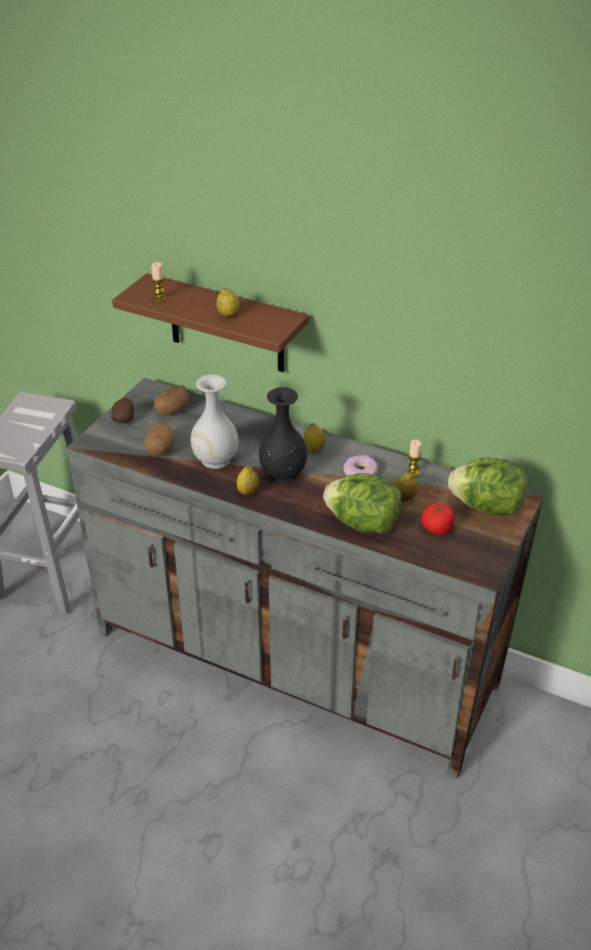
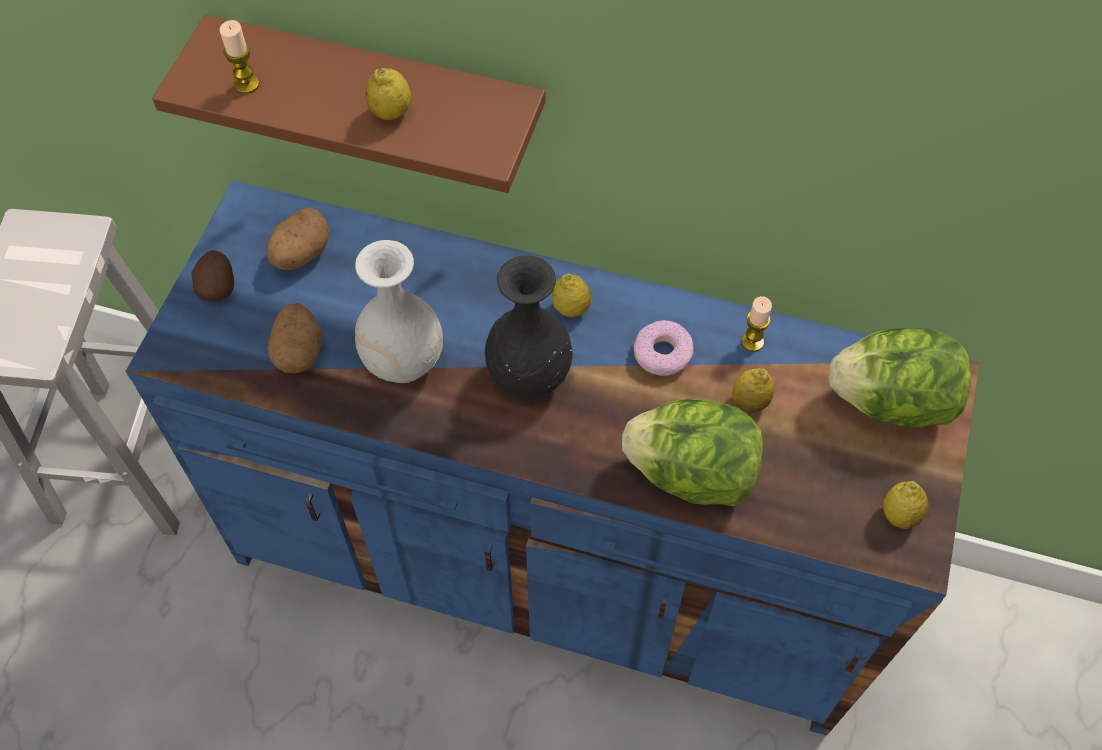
camera: 10 degrees left, 20 degrees up
(248, 492) = (477, 431): lemon -> lemon (899, 515)
(296, 661) = (552, 565): grey cabinet -> blue cabinet
(437, 529) = (819, 465): tomato -> none

